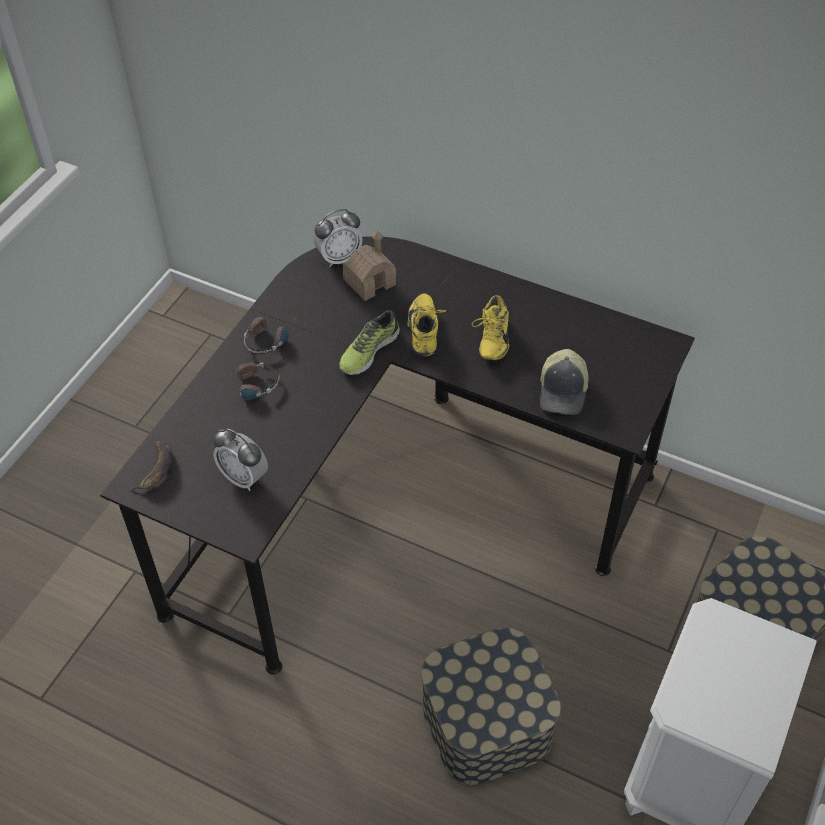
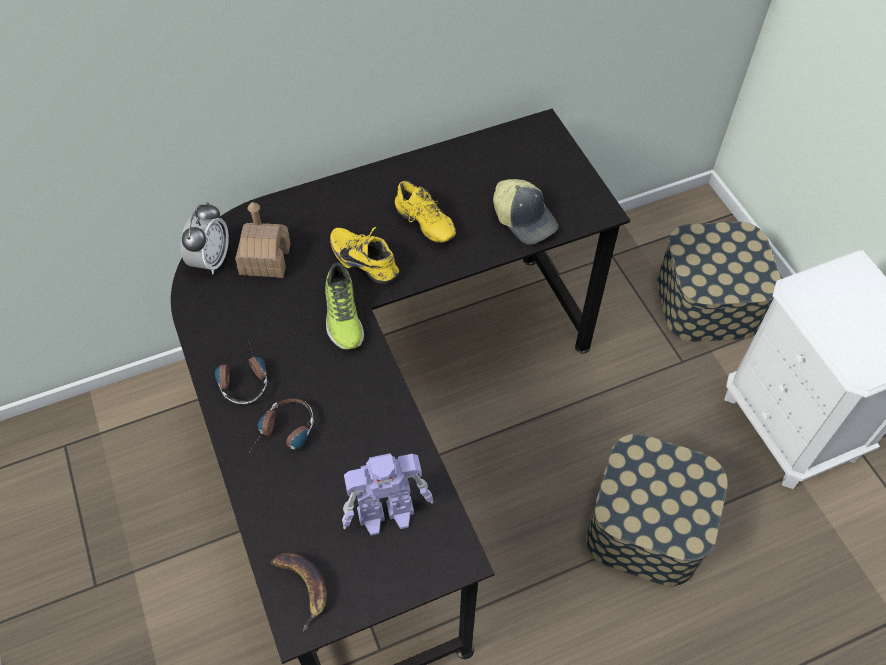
camera: 50 degrees left, 5 degrees up
(244, 477) = (388, 513): alarm clock -> toy robot

